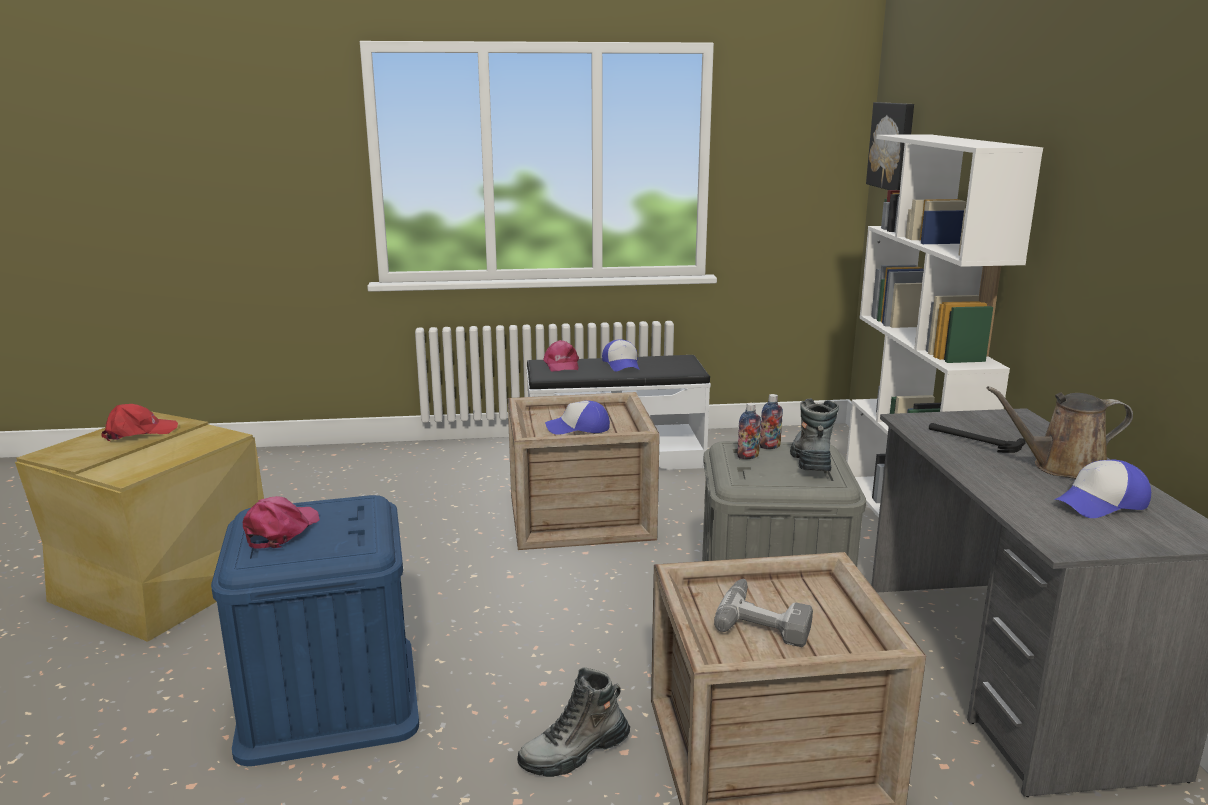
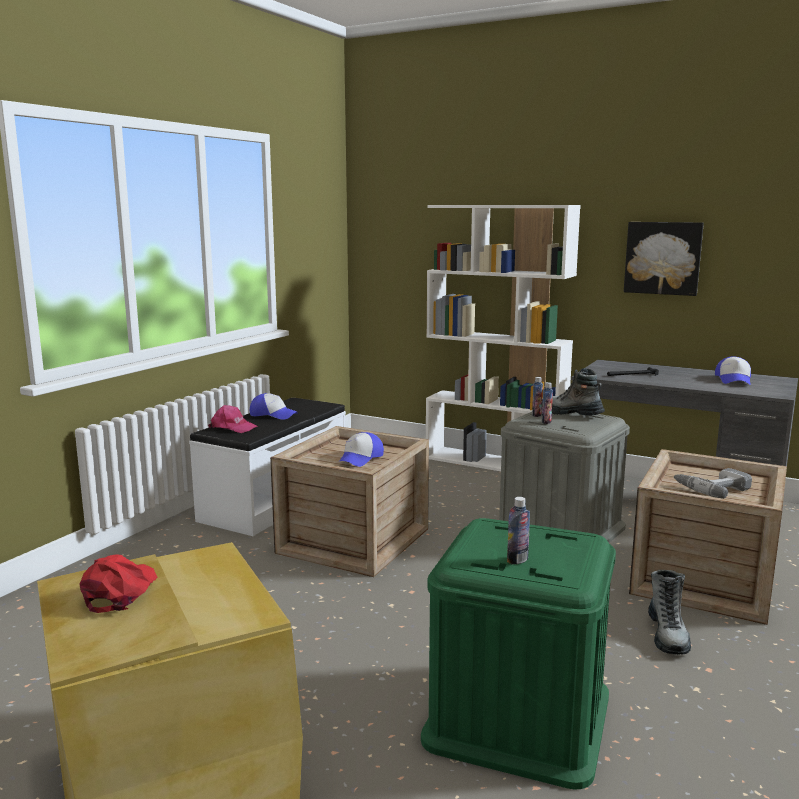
camera: 55 degrees left, 5 degrees down
(281, 531) = (517, 560): pink cap -> bottle
(329, 697) = (518, 716): blue storage box -> green storage box
(893, 146) = (383, 217): picture -> picture (663, 258)
(1062, 468) = (685, 374): brown watering can -> none

